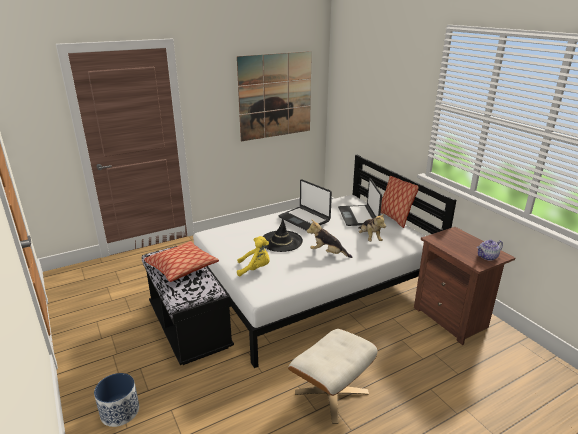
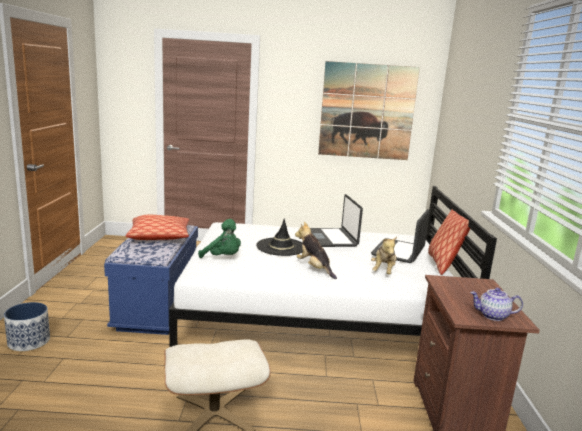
camera: 30 degrees right, 10 degrees down
(189, 327) = (158, 307): black bench -> blue bench
(255, 269) = (223, 257): yellow plush toy -> green plush toy

